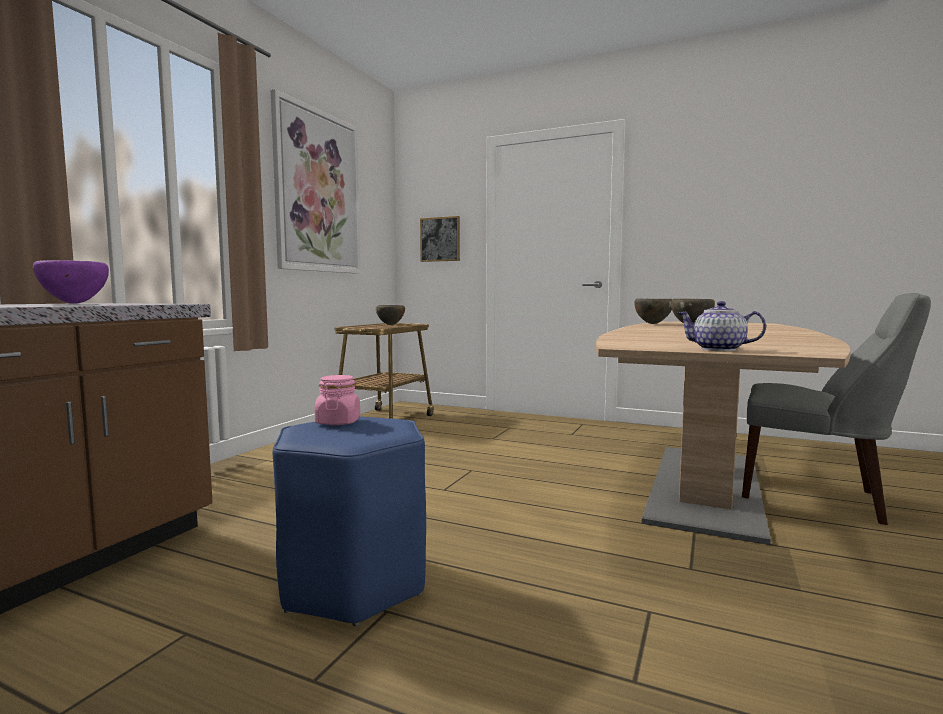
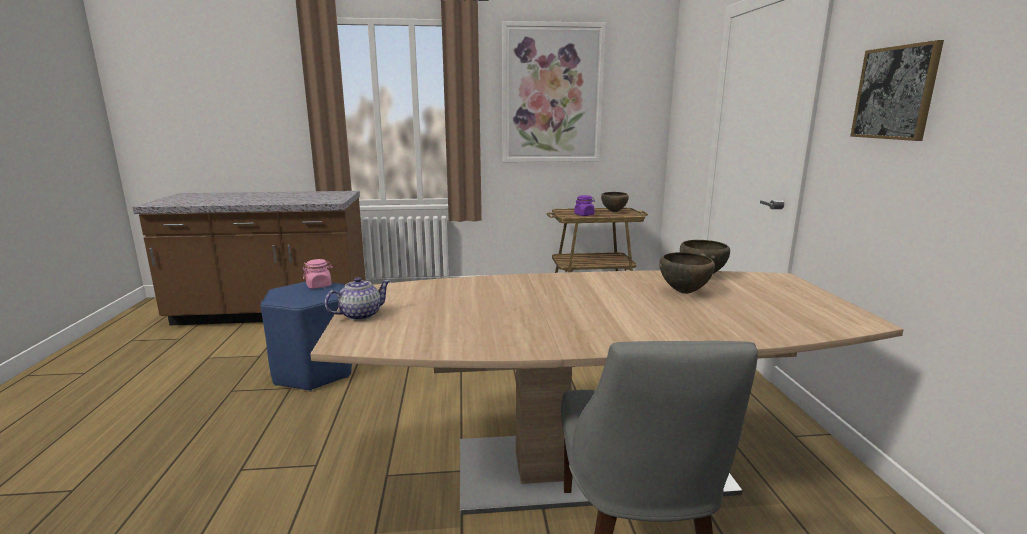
camera: 60 degrees right, 10 degrees up
(74, 303) = (321, 194): purple bowl -> none
(382, 327) = (584, 215): none -> purple jar
(440, 239) = (689, 126): picture -> picture (895, 93)
(719, 349) = (360, 315): teapot -> teapot turned 60 degrees clockwise

